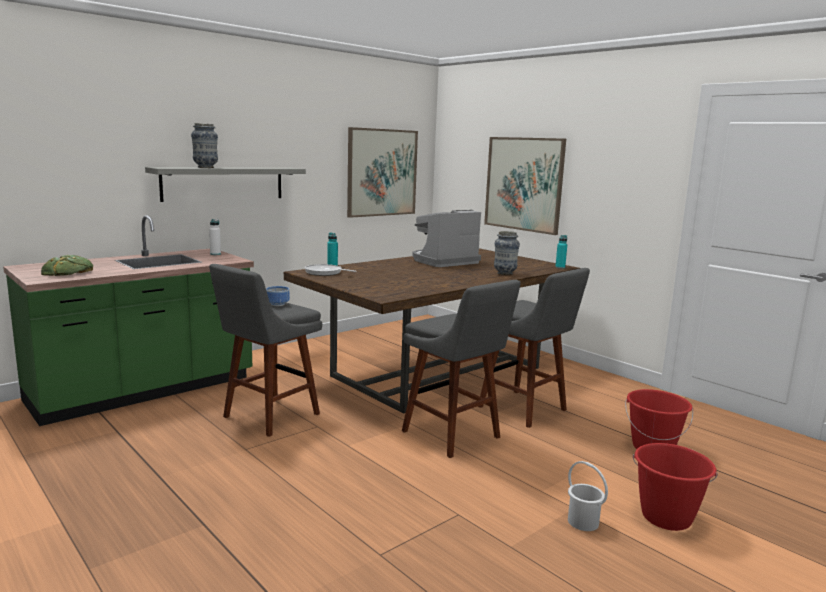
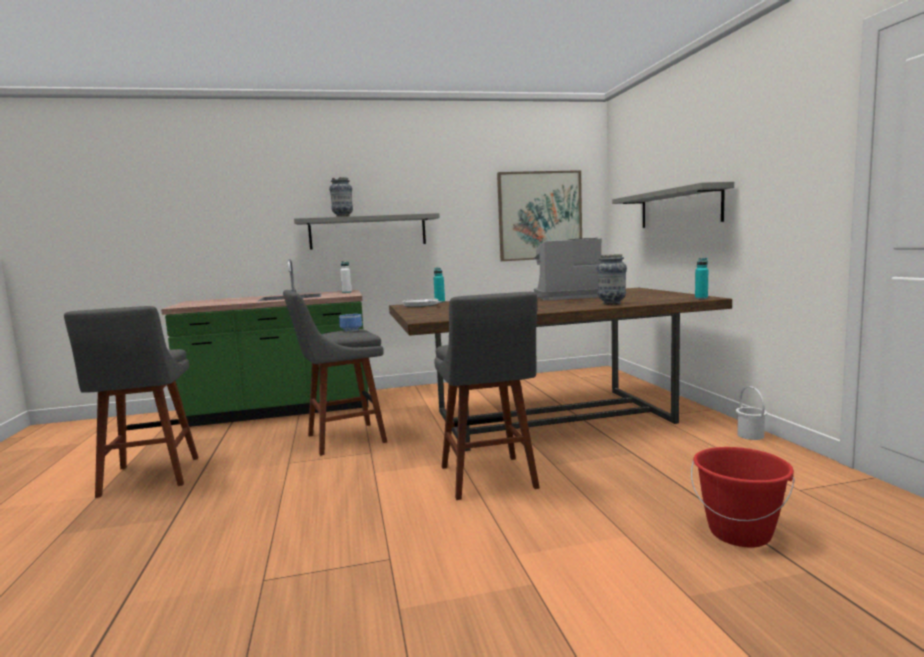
camera: 30 degrees right, 5 degrees down
(68, 272) = (209, 303): bread -> none
(524, 184) = (679, 208): picture -> grey shelf
(526, 410) = (607, 464): grey stool -> grey stool (149, 478)
(583, 521) = (524, 603): white bucket -> white bucket (750, 435)
(666, 517) = (654, 629): red bucket -> none

